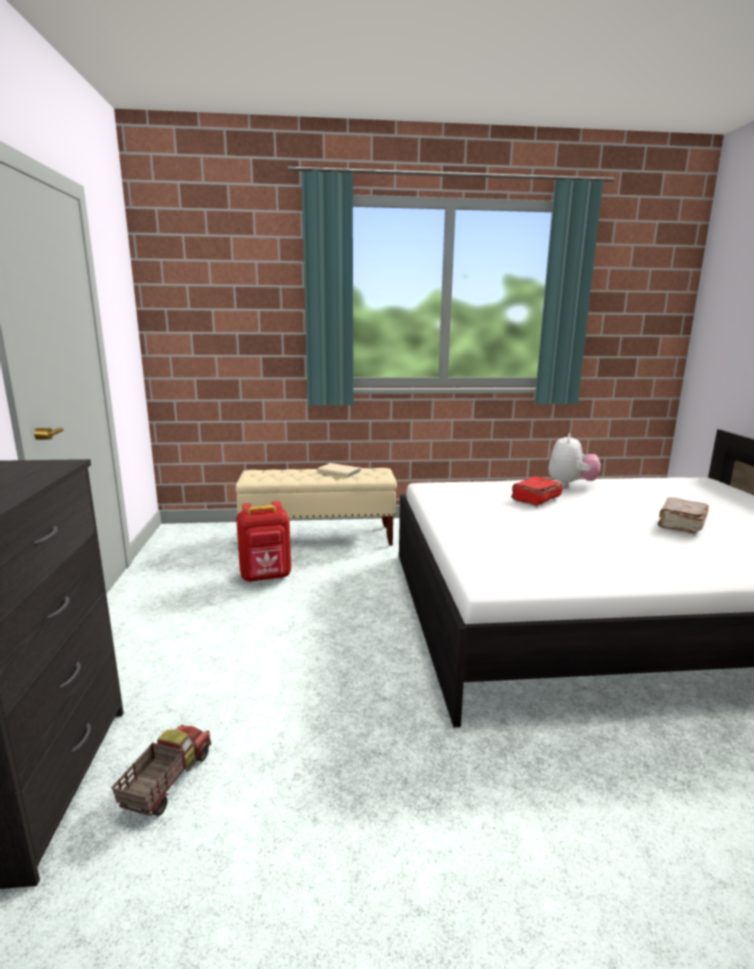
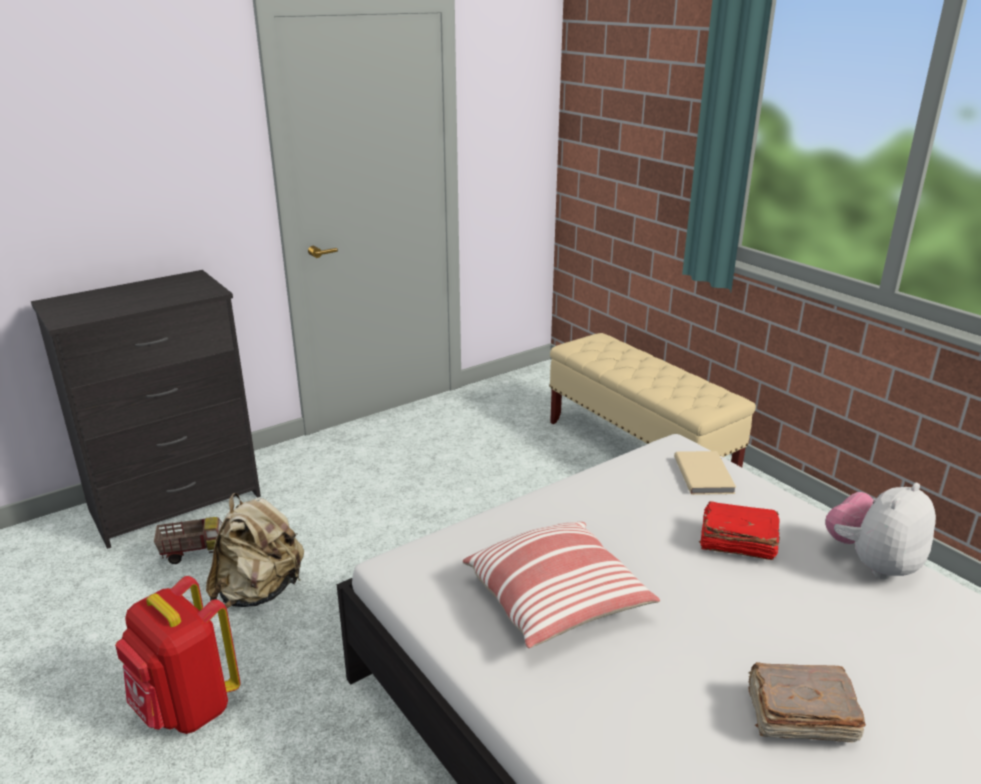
camera: 60 degrees right, 10 degrees up
(266, 577) = (510, 462): red backpack -> red backpack (187, 708)
(287, 752) = (259, 591): none -> beige backpack
(339, 471) = (672, 379): beige book -> beige book (705, 474)
(564, 547) = (558, 602): none -> pillow
(571, 484) = (872, 563): plush toy -> plush toy turned 150 degrees clockwise

